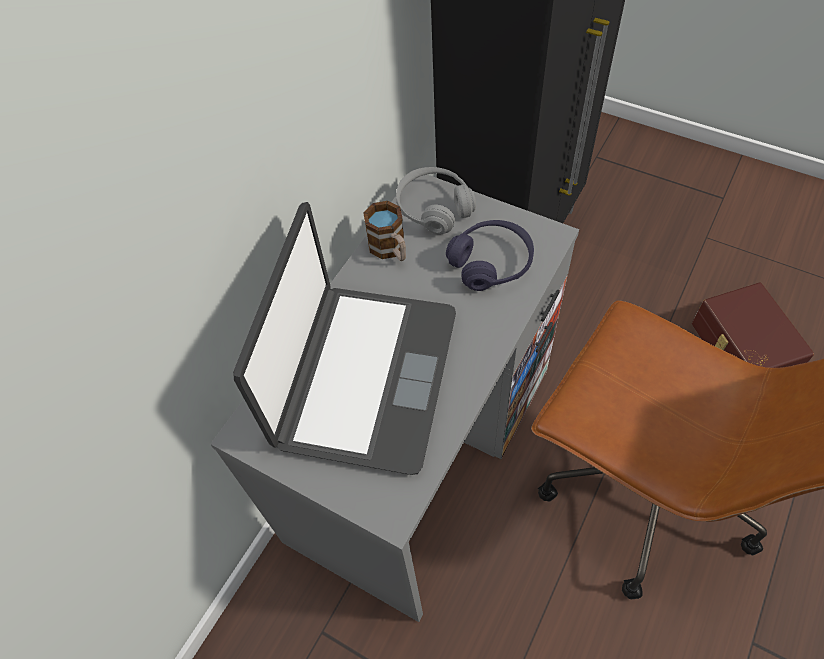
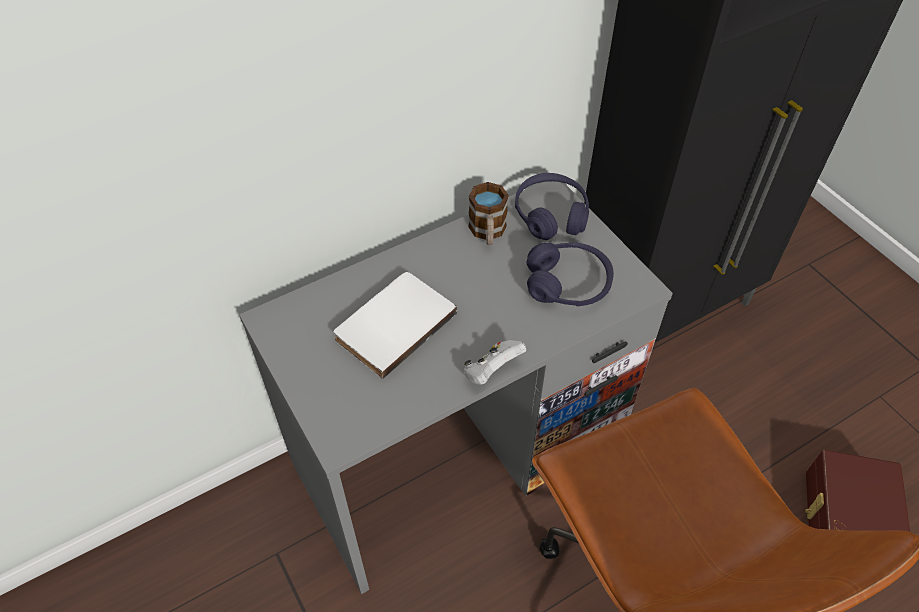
camera: 25 degrees right, 5 degrees down
(365, 377) = (392, 324): laptop -> white book
(434, 208) = (550, 215): grey headphones -> purple headphones
(481, 374) = (491, 371): none -> white game controller

